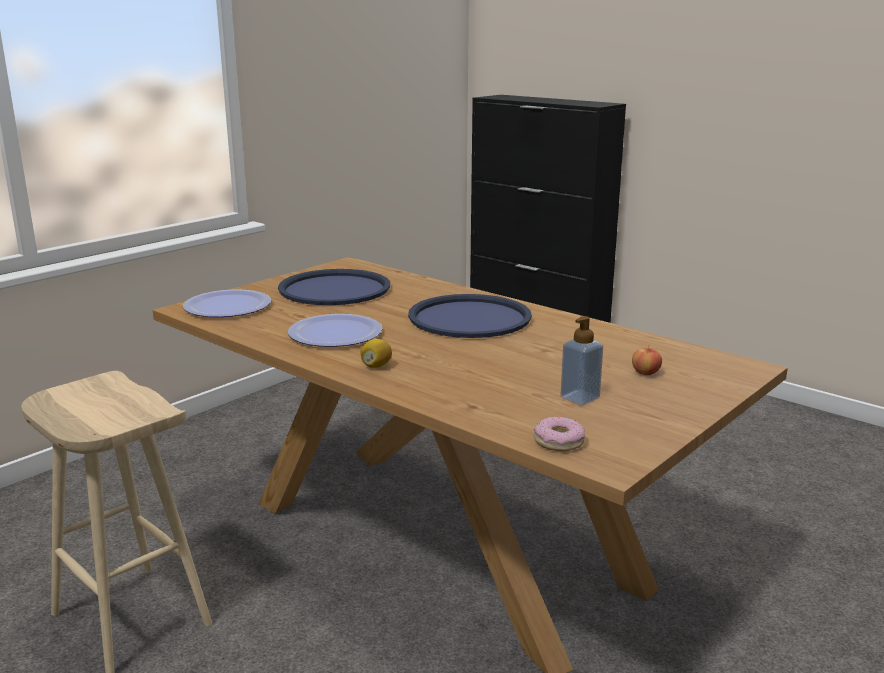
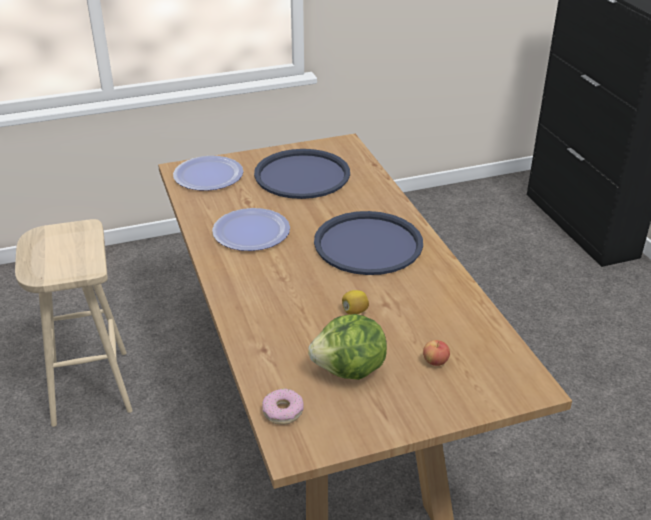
camera: 30 degrees right, 15 degrees up
(376, 366) = (243, 280): lemon -> lemon (354, 311)
(580, 398) = (350, 370): soap dispenser -> lettuce

